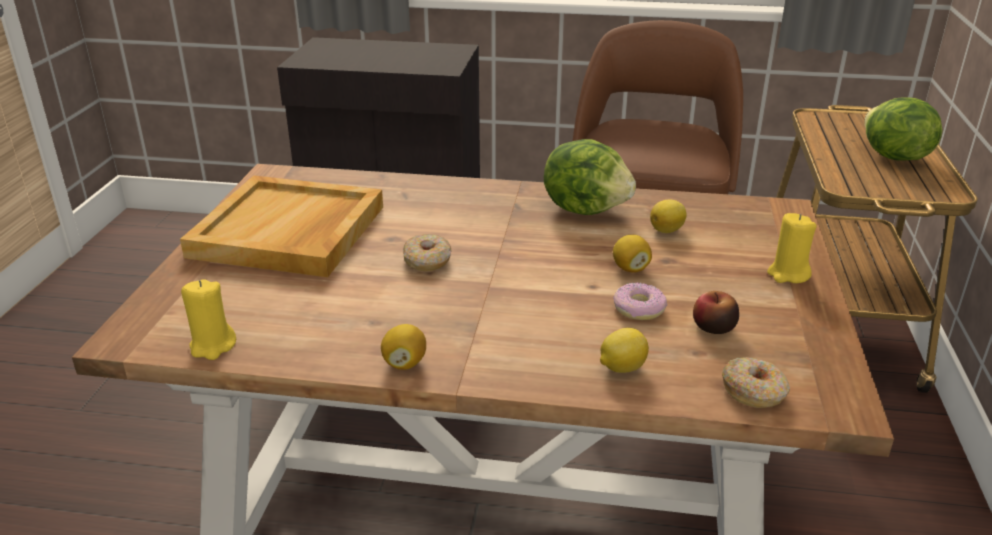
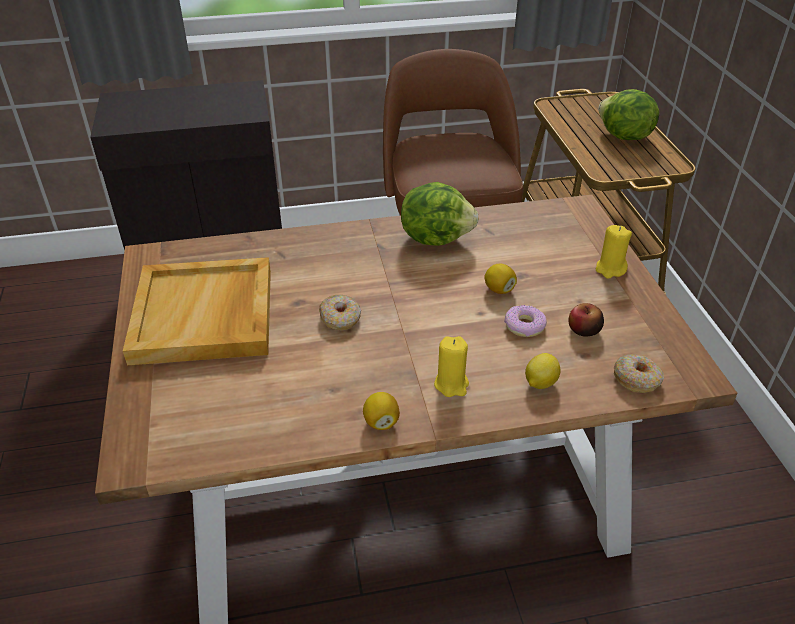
camera: 20 degrees left, 10 degrees up
(212, 346) = (214, 448): yellow candle -> yellow candle (451, 384)
(667, 230) = (507, 246): lemon -> none

